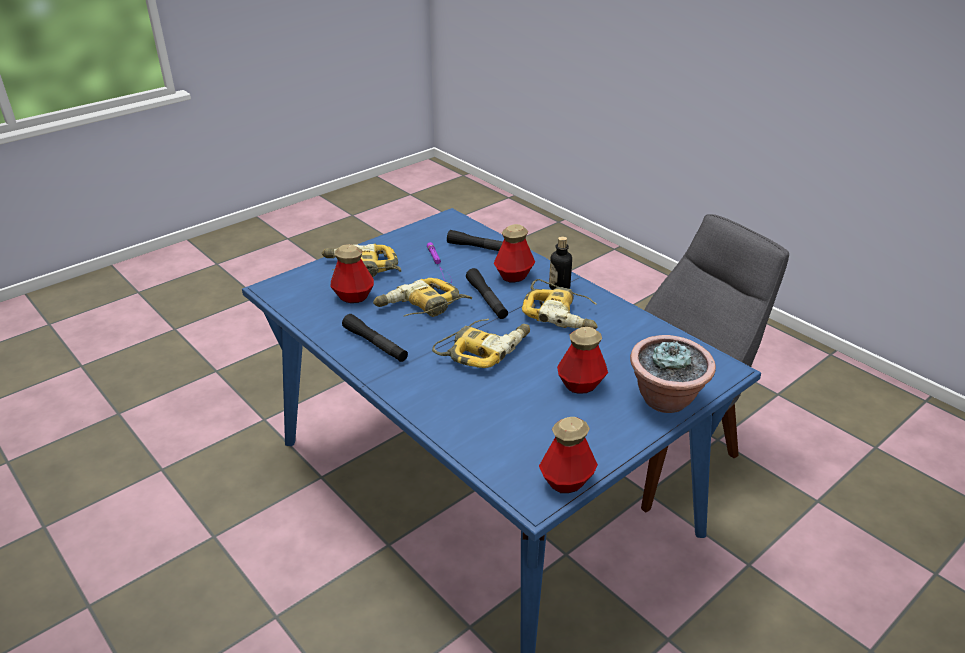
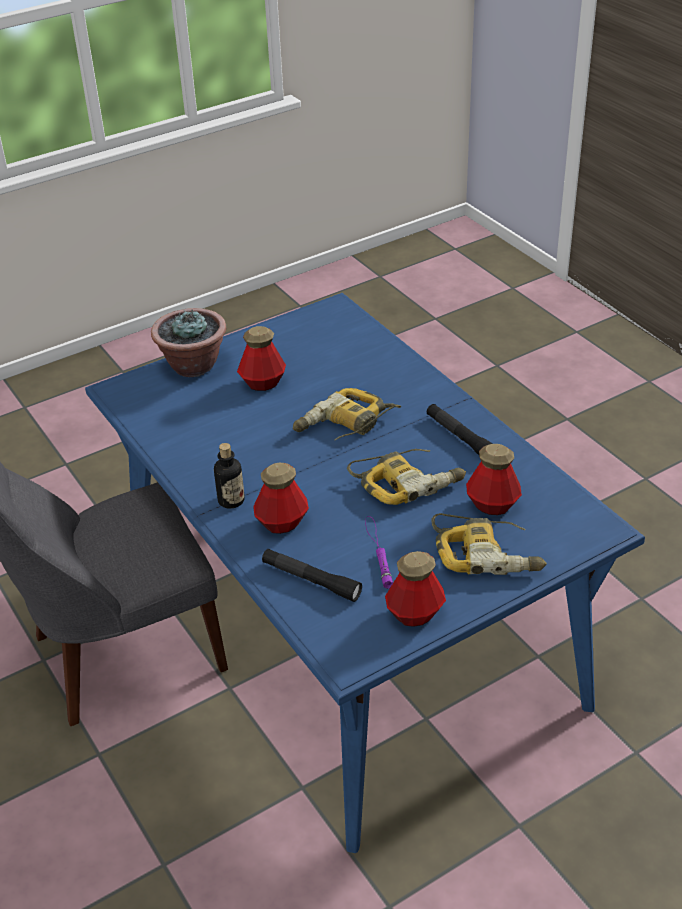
camera: 170 degrees left, 5 degrees up
(487, 299) = (327, 488): black flashlight -> none
(561, 314) = (246, 461): power drill -> none
(566, 481) = (308, 315): bottle -> bottle (415, 614)

